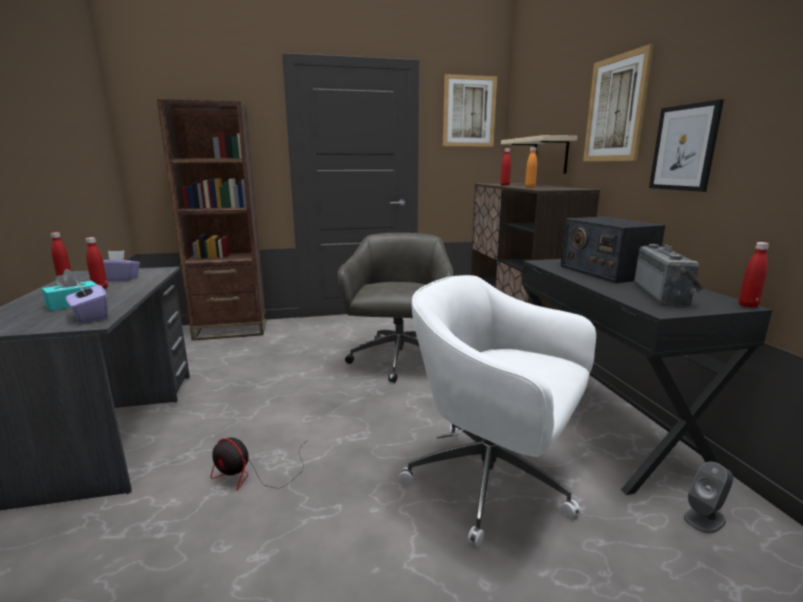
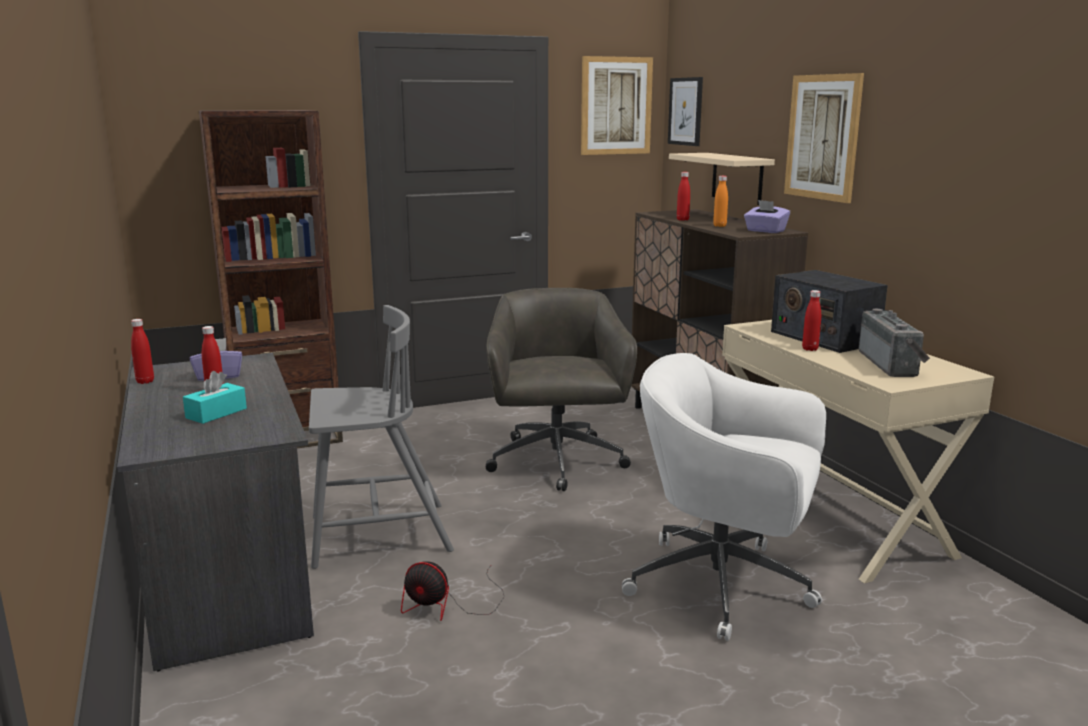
camera: 10 degrees left, 0 degrees up
(90, 316) = (264, 427): purple tissue box -> purple tissue box (765, 231)
(239, 406) = (377, 535): none -> grey chair
(603, 422) = (829, 515): black desk -> beige desk
(684, 148) = (903, 197): picture -> picture (686, 111)
(704, 518) = (942, 595): grey speaker -> none
(748, 305) = (972, 373): red bottle -> red bottle (810, 349)

